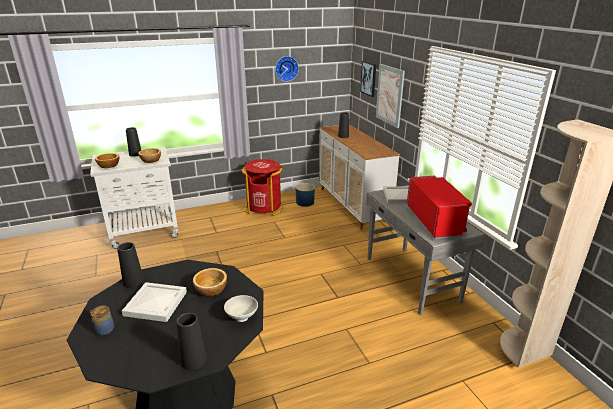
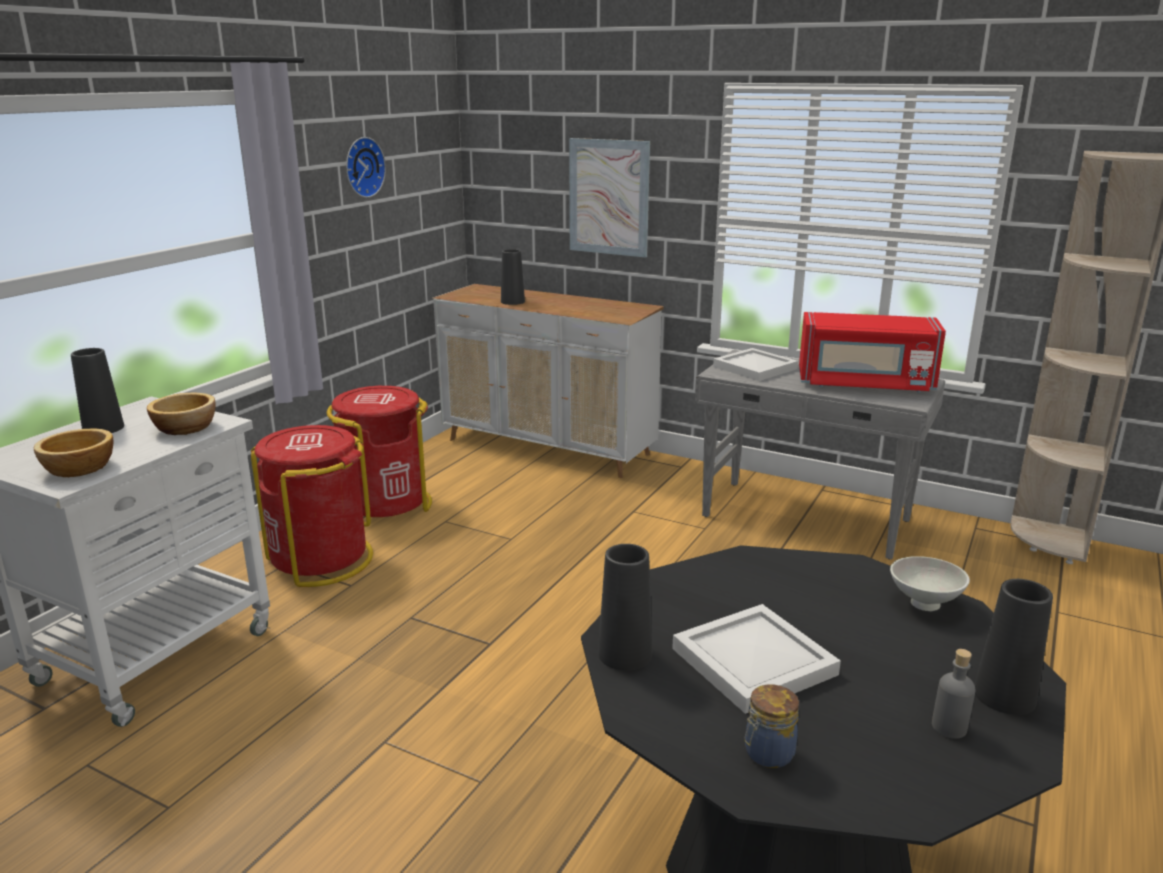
camera: 40 degrees left, 5 degrees down
(157, 356) = (949, 727): none -> grey bottle
(211, 290) = (791, 593): bowl -> none
(220, 220) = (321, 560): none -> red trash can
(305, 202) = (452, 469): blue planter -> none
(369, 78) = (532, 174): picture -> none
(434, 221) = (864, 384): red microwave -> red microwave turned 150 degrees clockwise

